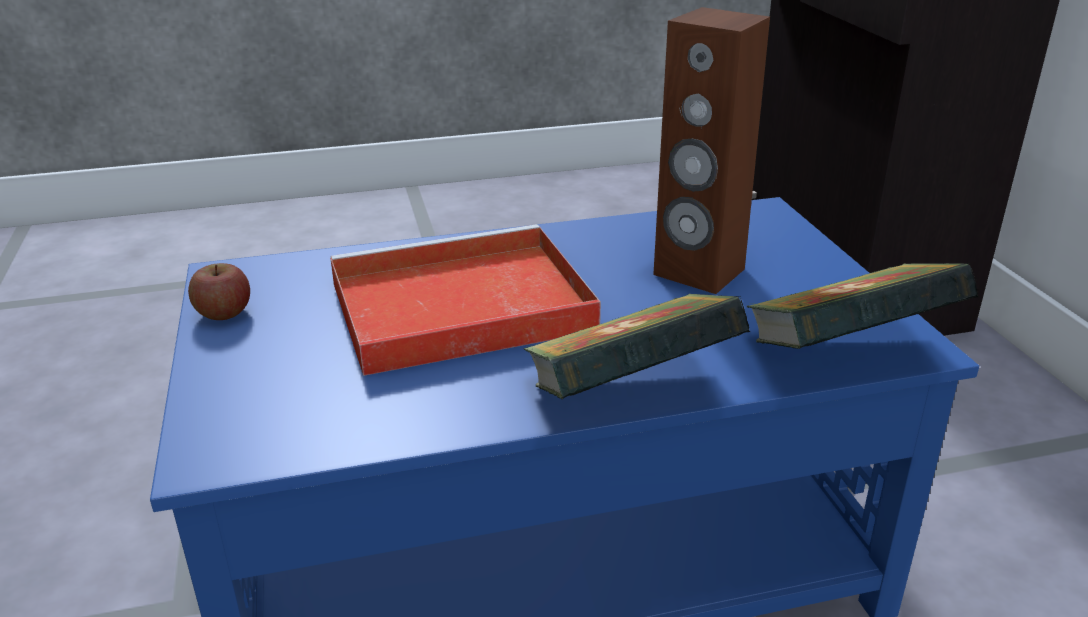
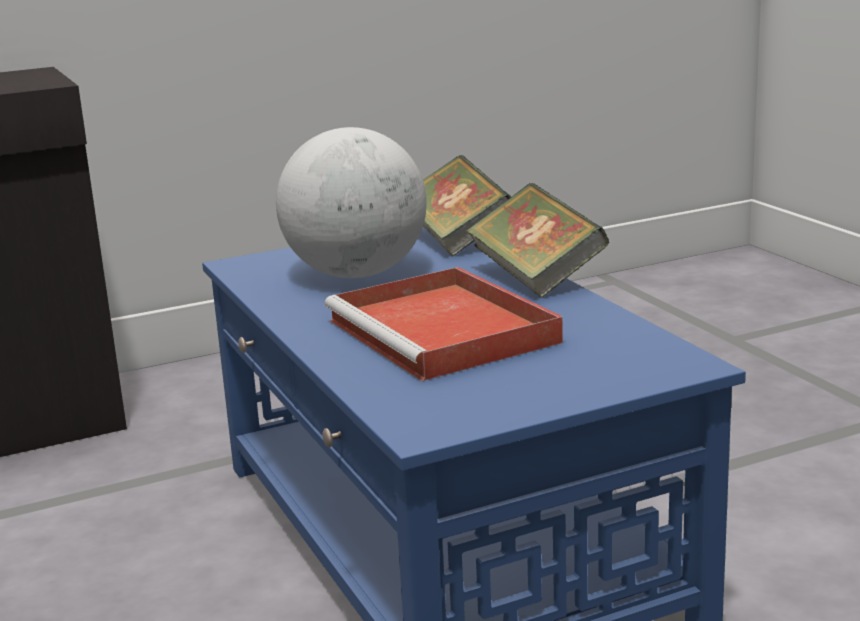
camera: 100 degrees left, 10 degrees down
(224, 313) = (499, 411): apple -> none
(698, 272) = (356, 274): brown speaker -> globe

